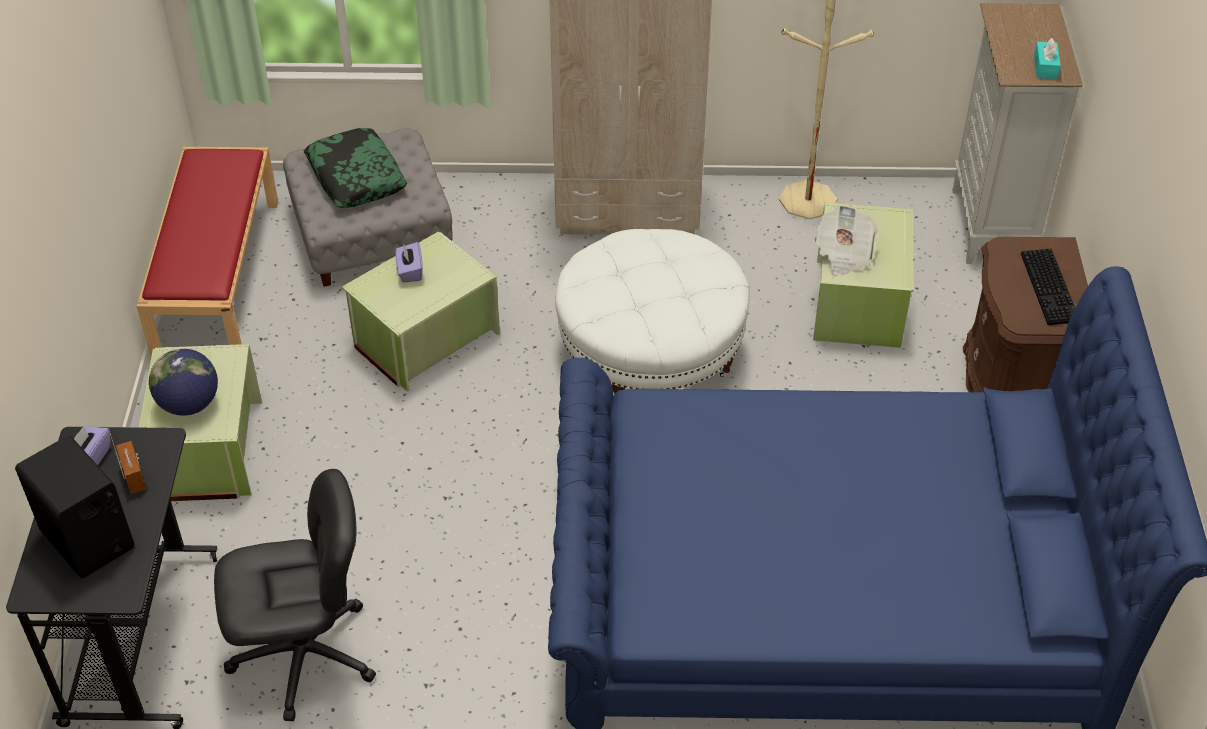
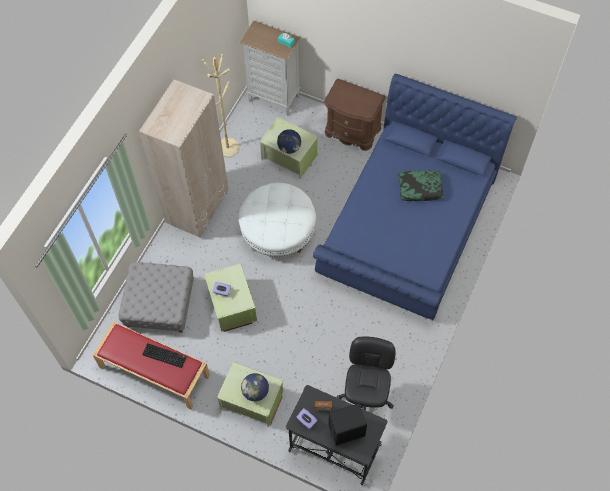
camera: 65 degrees left, 15 degrees up
(355, 177) = (152, 294): pillow -> pillow (420, 189)
(844, 254) = (289, 148): newspaper -> globe
(1051, 288) = (357, 97): keyboard -> keyboard (165, 355)

